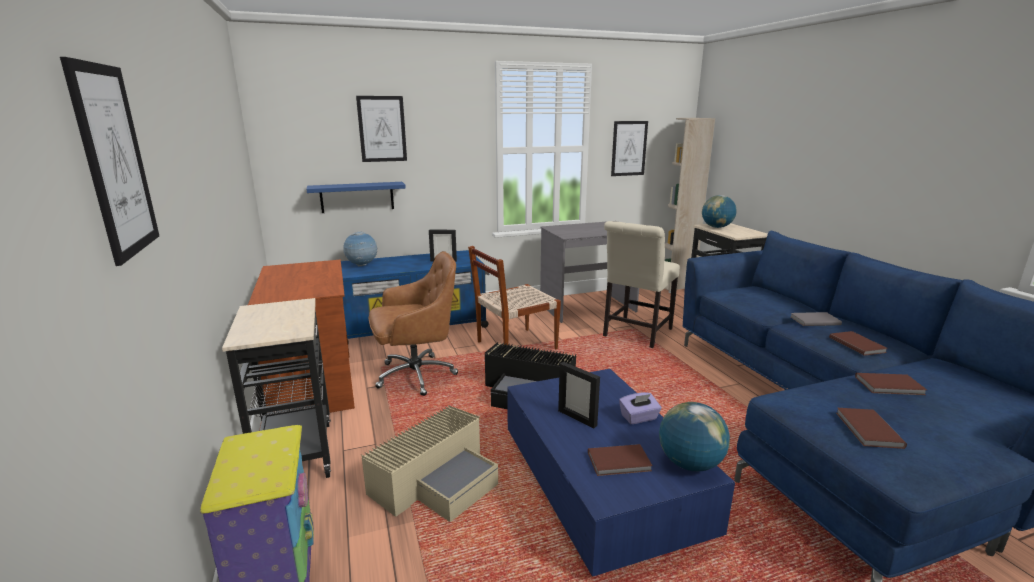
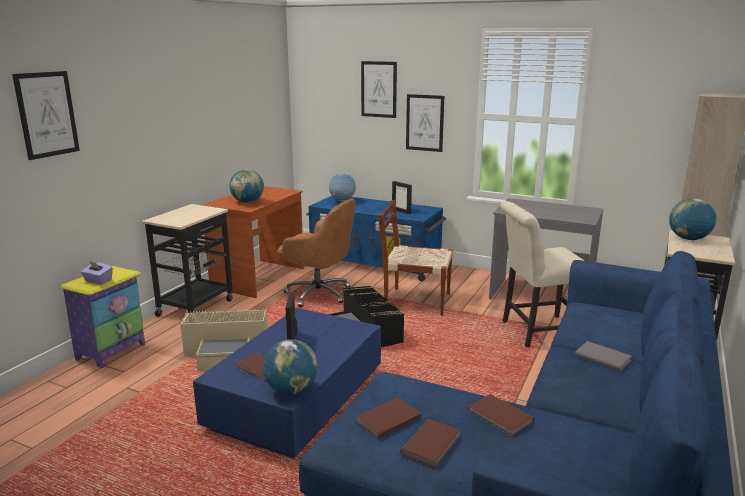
camera: 45 degrees right, 0 degrees up
(309, 285) = (247, 202): none -> globe
(357, 197) = (356, 144): blue shelf -> none
(629, 148) = (640, 126): picture -> picture (424, 123)
(639, 418) = (324, 357): purple tissue box -> purple tissue box (98, 281)
(857, 344) = (579, 388): brown book -> brown book (433, 444)

